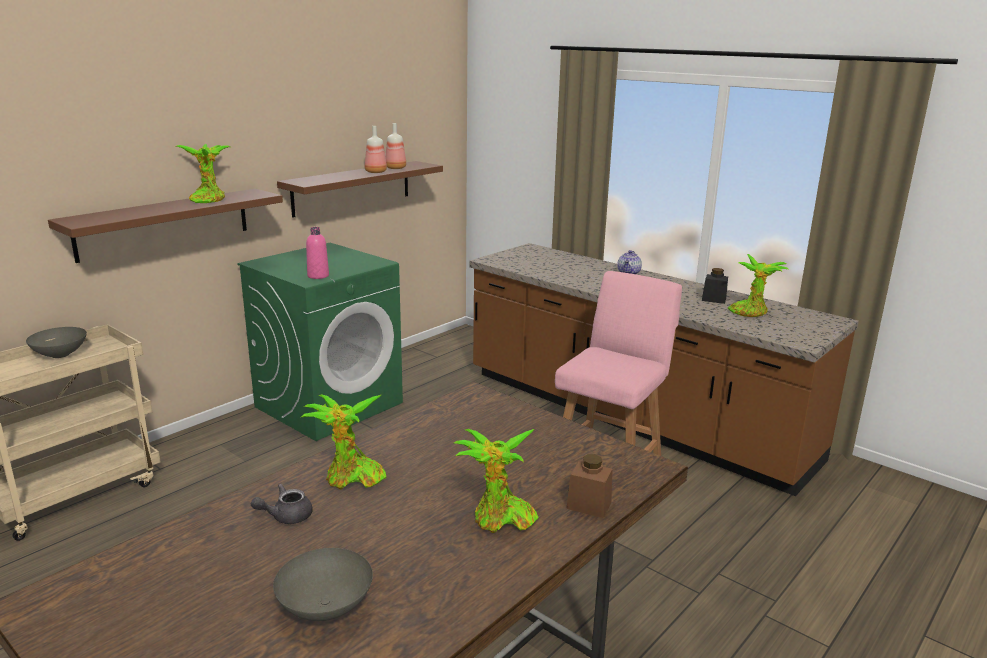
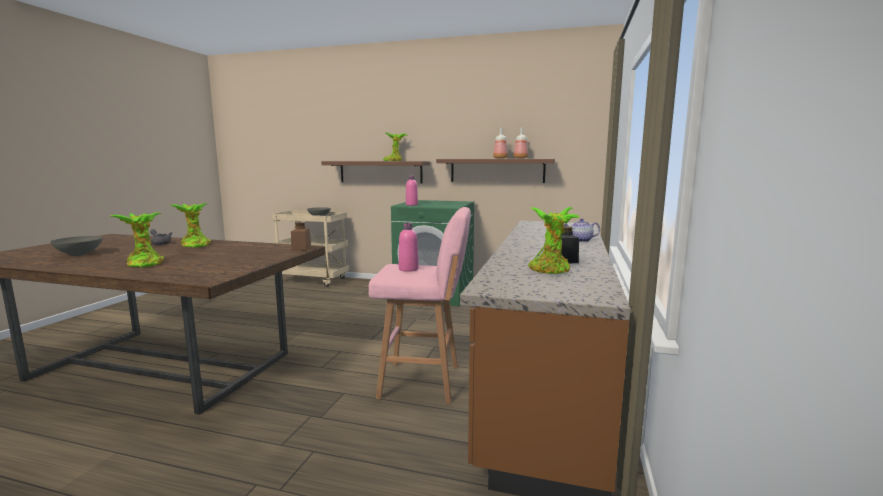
camera: 65 degrees right, 10 degrees down
(589, 505) = (155, 273): brown jar -> brown jar (301, 249)
(611, 362) = (408, 269): none -> pink bottle

